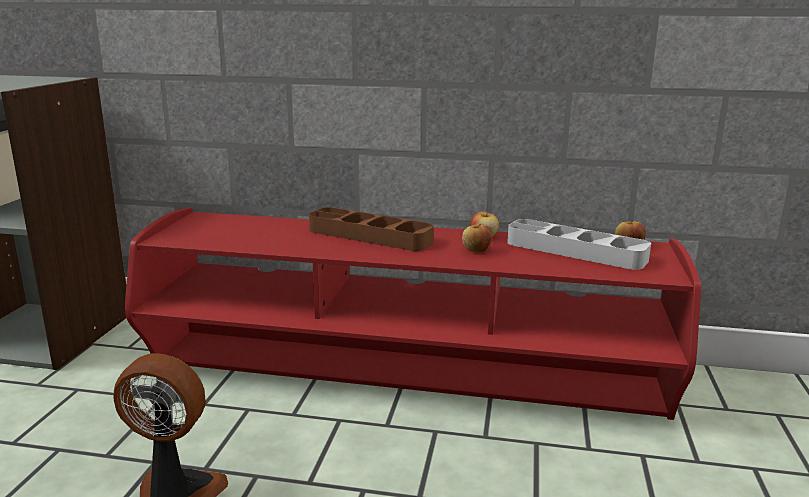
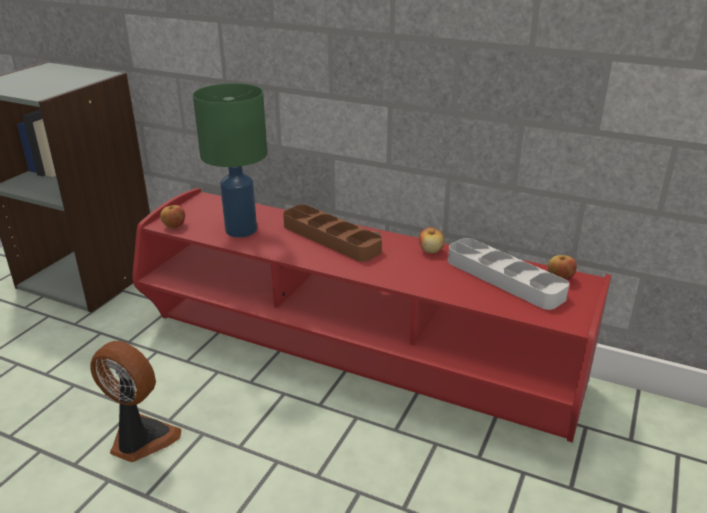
camera: 15 degrees right, 10 degrees up
(263, 237) = (242, 230): none -> green table lamp
(476, 250) = (413, 267): apple -> apple (174, 226)

